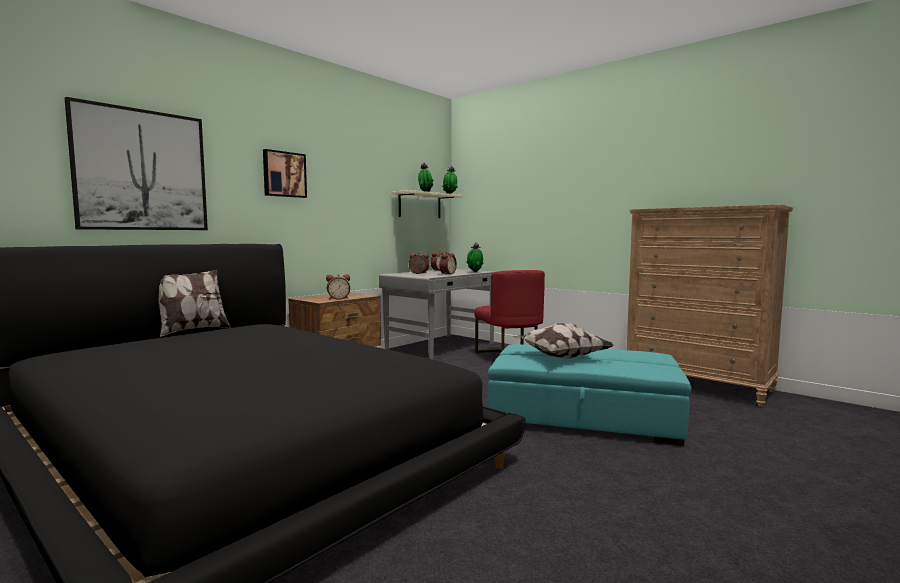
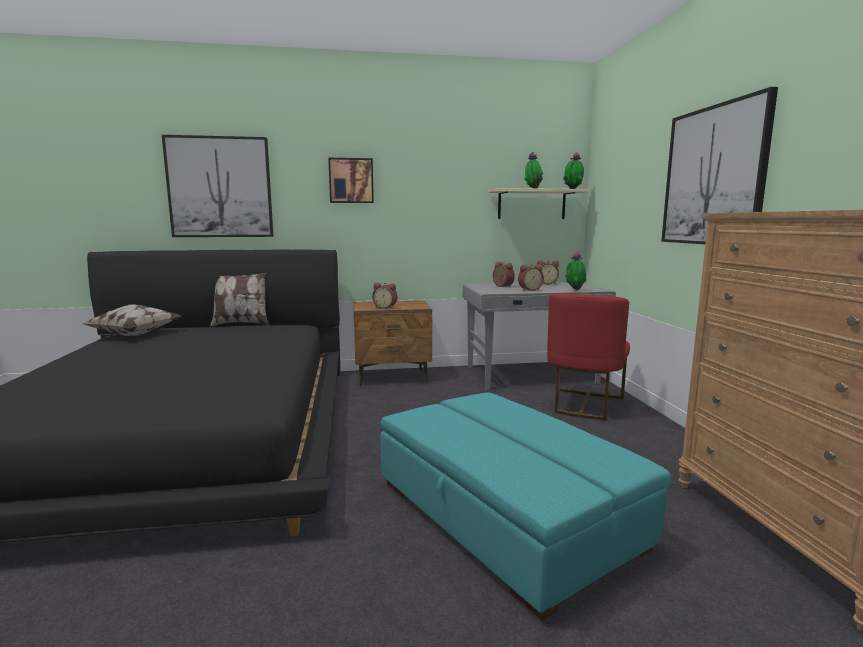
camera: 40 degrees right, 5 degrees up
(560, 357) = (475, 426): pillow -> pillow (135, 334)
(585, 189) = (713, 176): none -> picture

